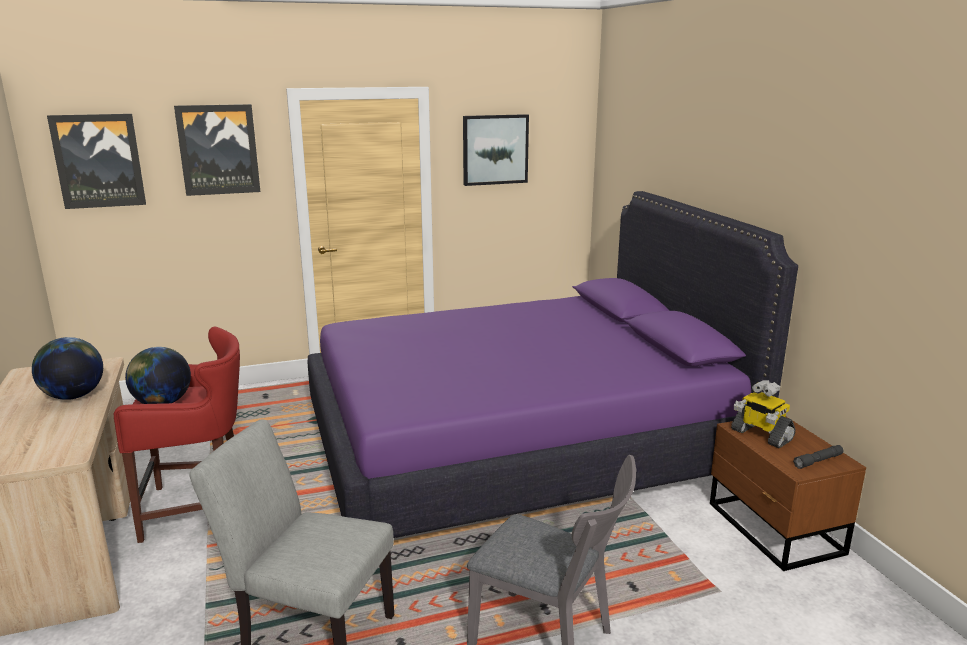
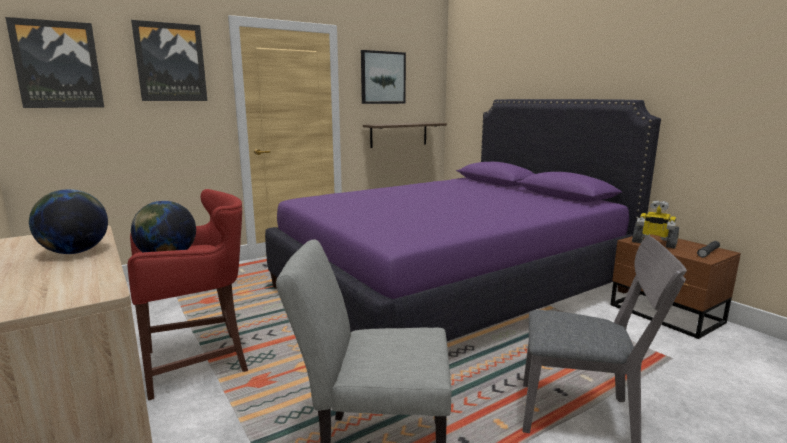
camera: 15 degrees left, 5 degrees down
(518, 223) = (399, 134): none -> shelf

